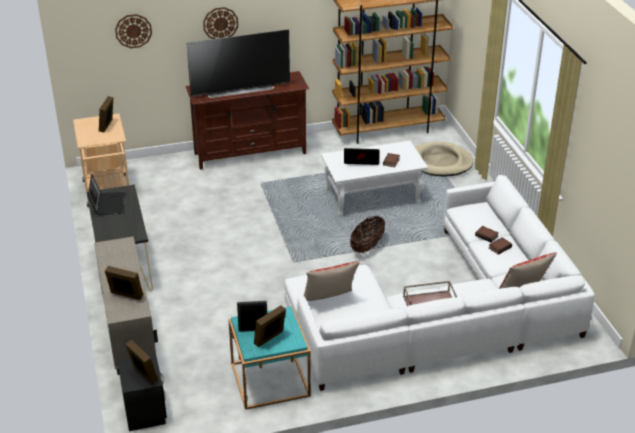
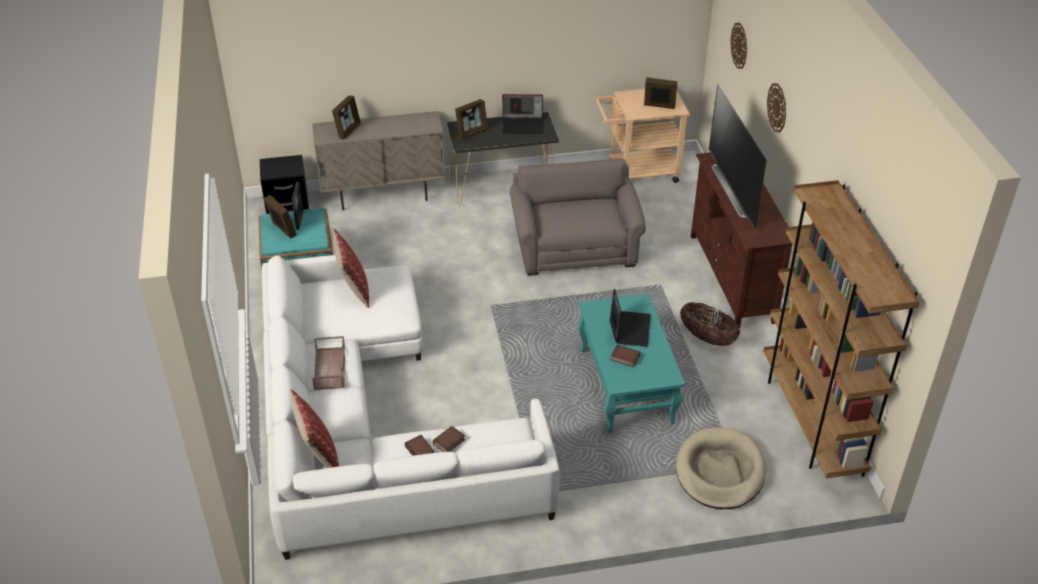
camera: 95 degrees right, 5 degrees up
(143, 374) = (277, 168): picture frame -> picture frame (472, 132)
(215, 223) = (575, 248): none -> grey armchair
(367, 246) = (513, 370): basket -> basket (707, 338)
(371, 197) = (625, 385): white coffee table -> turquoise coffee table

